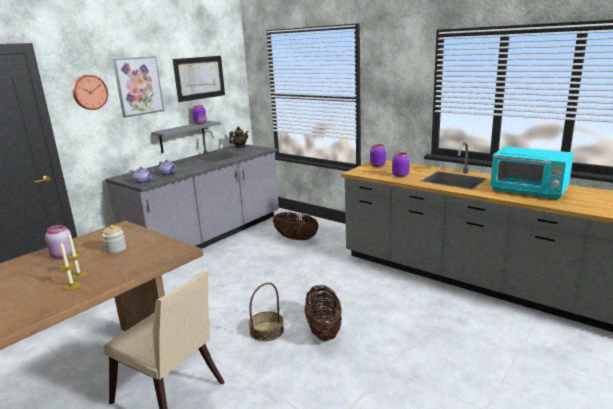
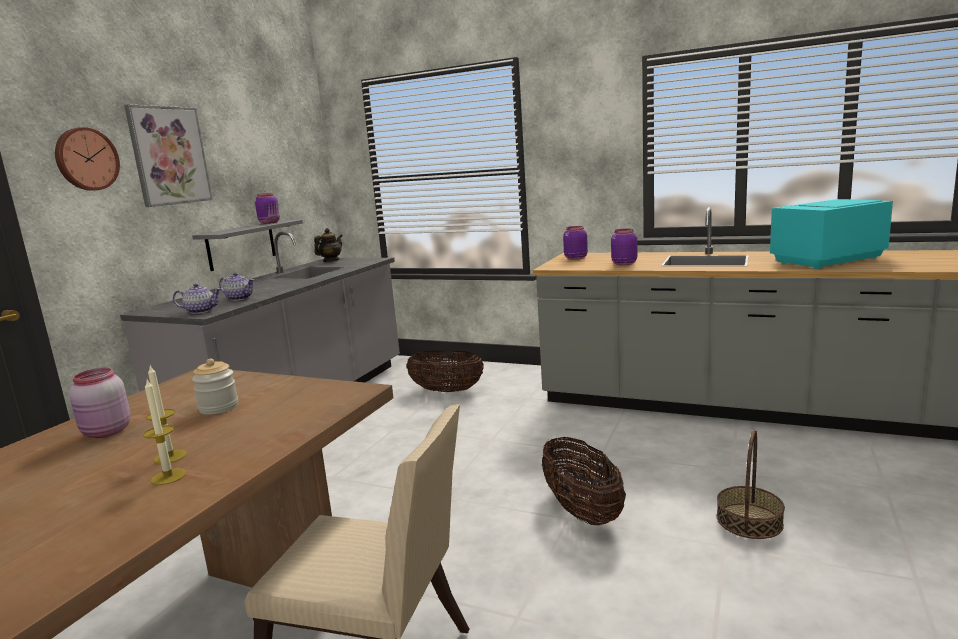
camera: 15 degrees left, 5 degrees down
(200, 78) = (262, 151): picture -> none
(266, 331) = (487, 528): basket -> basket (749, 520)
(529, 191) = (825, 261): turquoise microwave -> turquoise microwave turned 135 degrees clockwise

